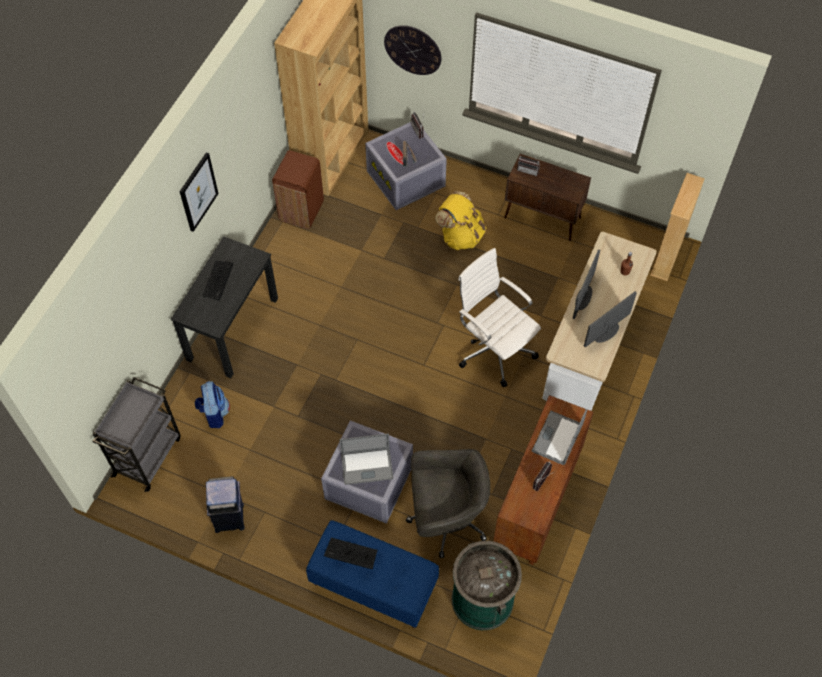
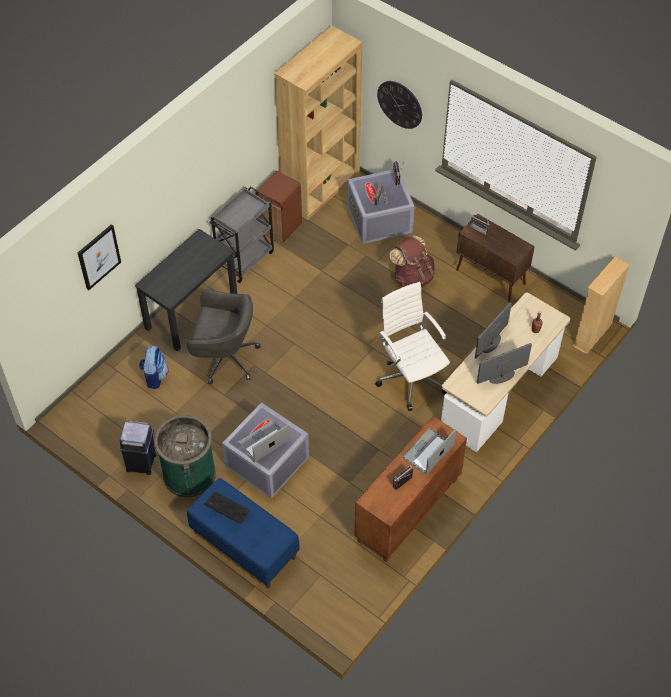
camera: 15 degrees right, 5 degrees down
(148, 455) = (90, 397): grey cart -> grey cart (245, 258)
(198, 192) = (179, 182): picture -> picture (98, 256)
(218, 280) = (183, 263): keyboard -> none
(367, 466) = (263, 442): laptop -> laptop turned 135 degrees clockwise
(446, 518) = (323, 506): grey office chair -> grey office chair (224, 358)
(460, 235) = (412, 277): yellow backpack -> brown backpack
(482, 599) = (333, 579): green trash can -> green trash can (189, 474)

